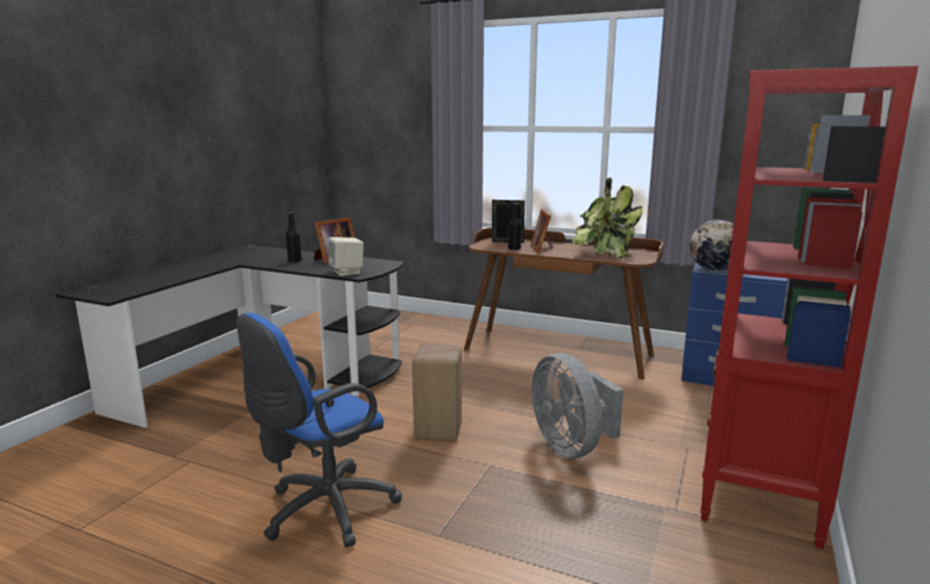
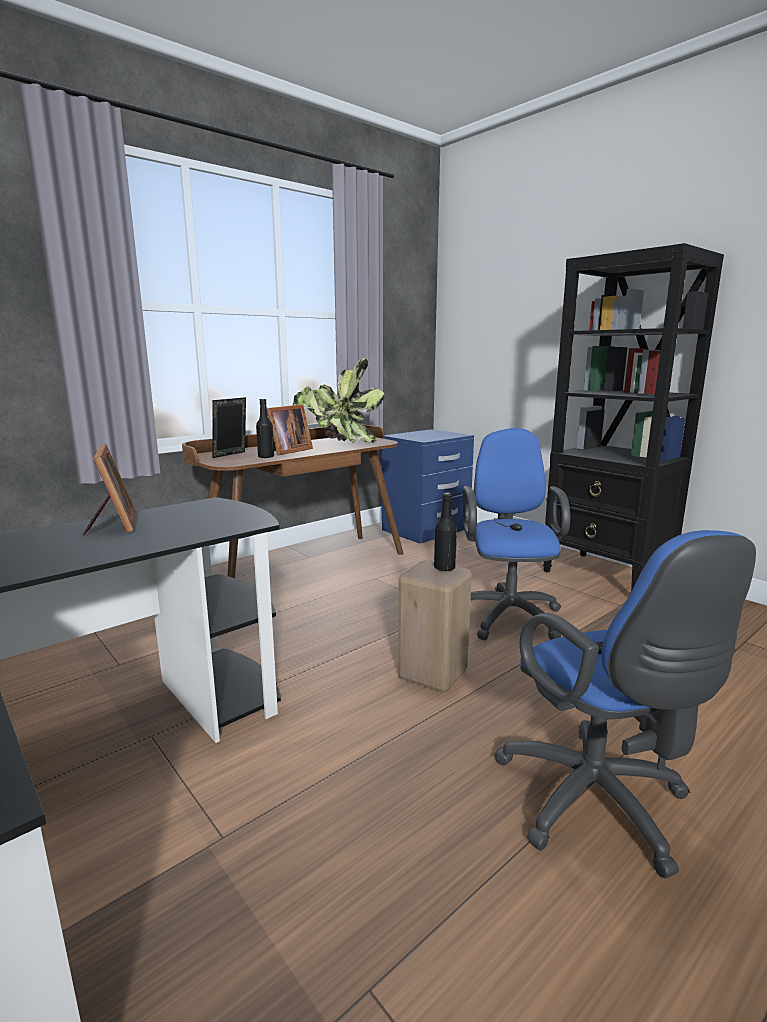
camera: 65 degrees left, 0 degrees up
(294, 261) = (59, 548): black bottle -> black bottle (444, 568)
(347, 272) = (222, 526): beige speaker -> none
(542, 249) = (287, 451): picture frame -> picture frame turned 75 degrees counterclockwise
(571, 446) = (508, 614): grey fan -> blue office chair
(714, 270) = (426, 438): globe -> none
(758, 496) = (607, 576): red bookcase -> black bookcase

